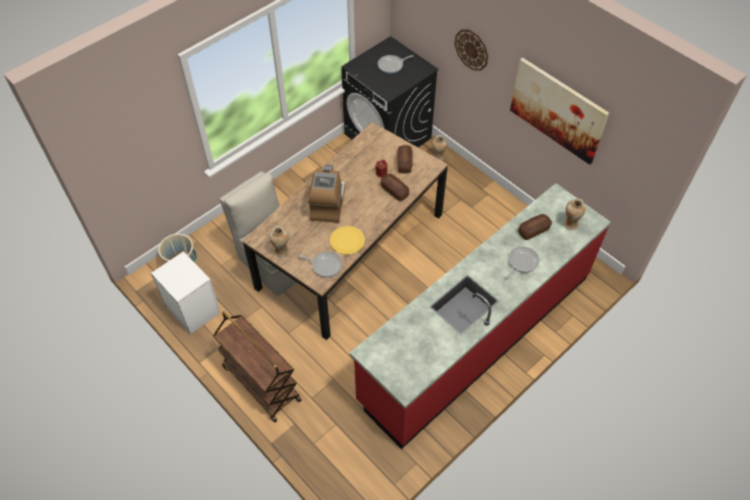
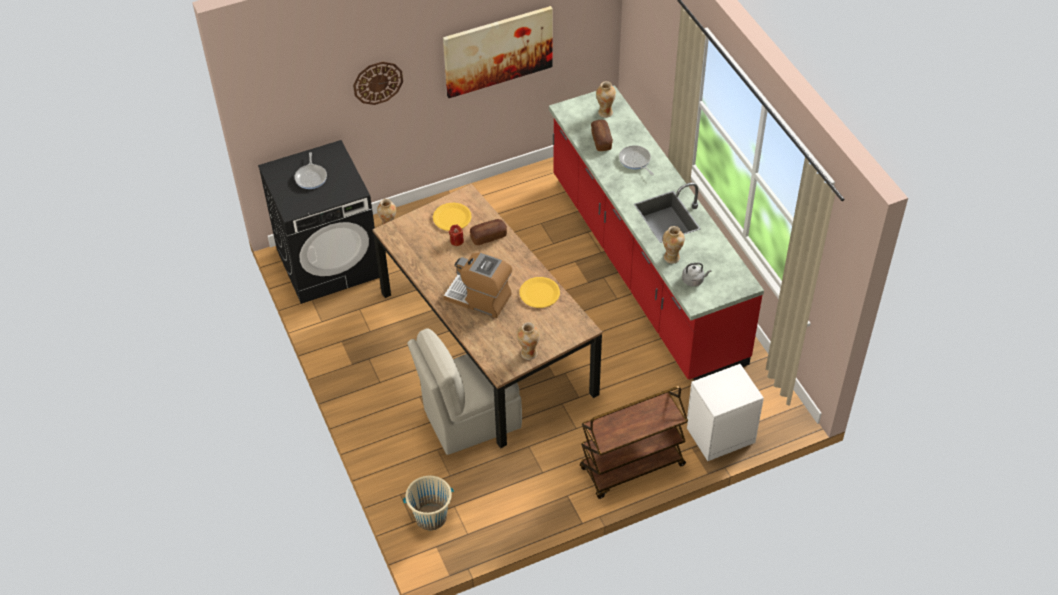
camera: 70 degrees left, 5 degrees down
(193, 308) = (502, 516): white nightstand -> white nightstand (718, 434)
(325, 265) = (564, 319): frying pan -> none
(393, 344) = (694, 280): none -> grey kettle
(404, 163) = (452, 218): bread -> yellow plate
(414, 320) = (671, 258): none -> vase

